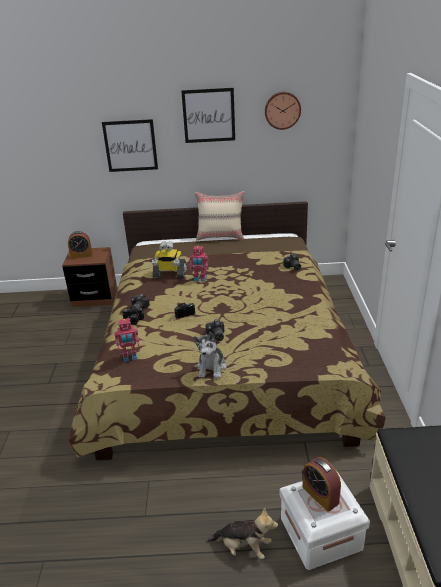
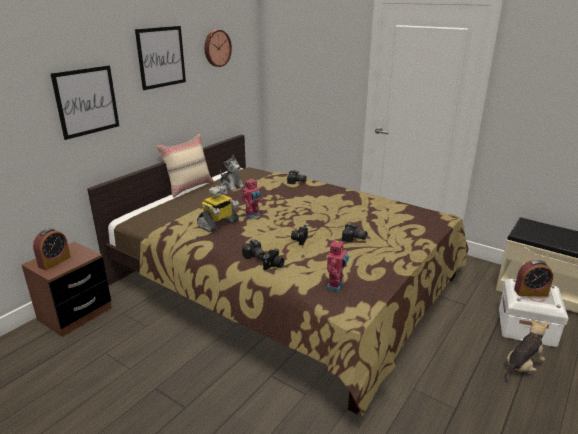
camera: 55 degrees left, 5 degrees down
(211, 367) = (398, 255): plush toy -> plush toy (231, 186)

